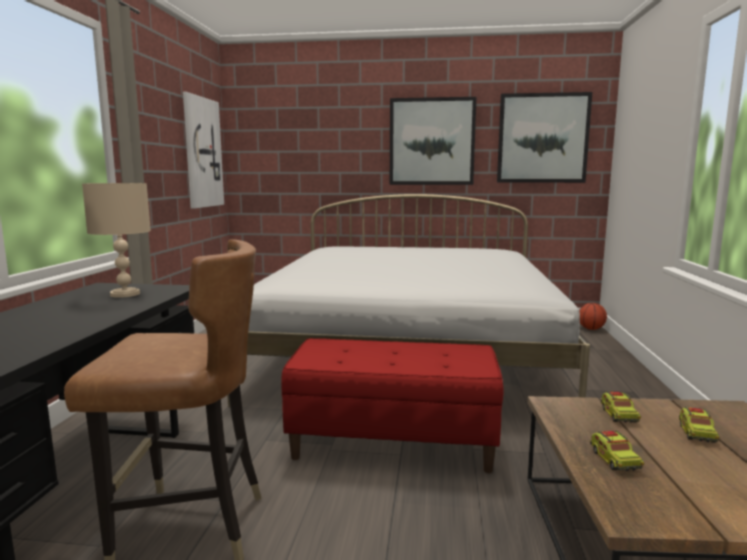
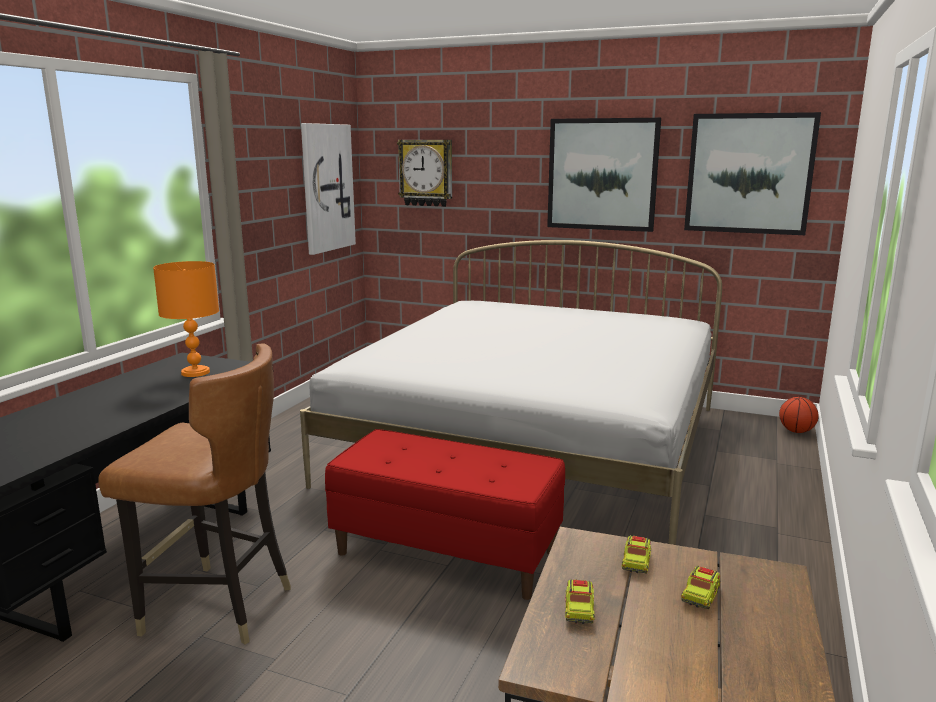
camera: 15 degrees right, 5 degrees up
(126, 294) = (196, 372): beige table lamp -> orange table lamp
(284, 144) = (426, 173): none -> wall clock

